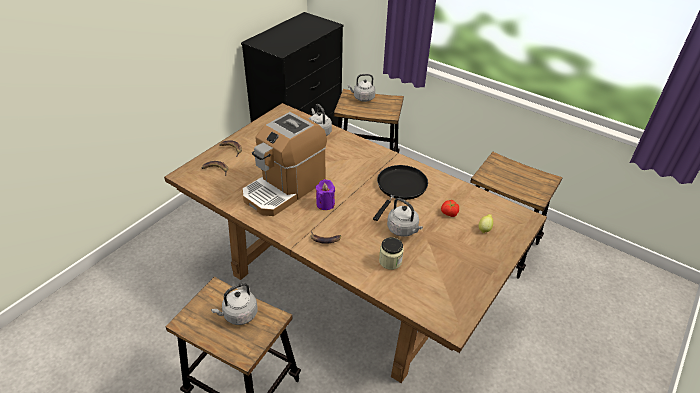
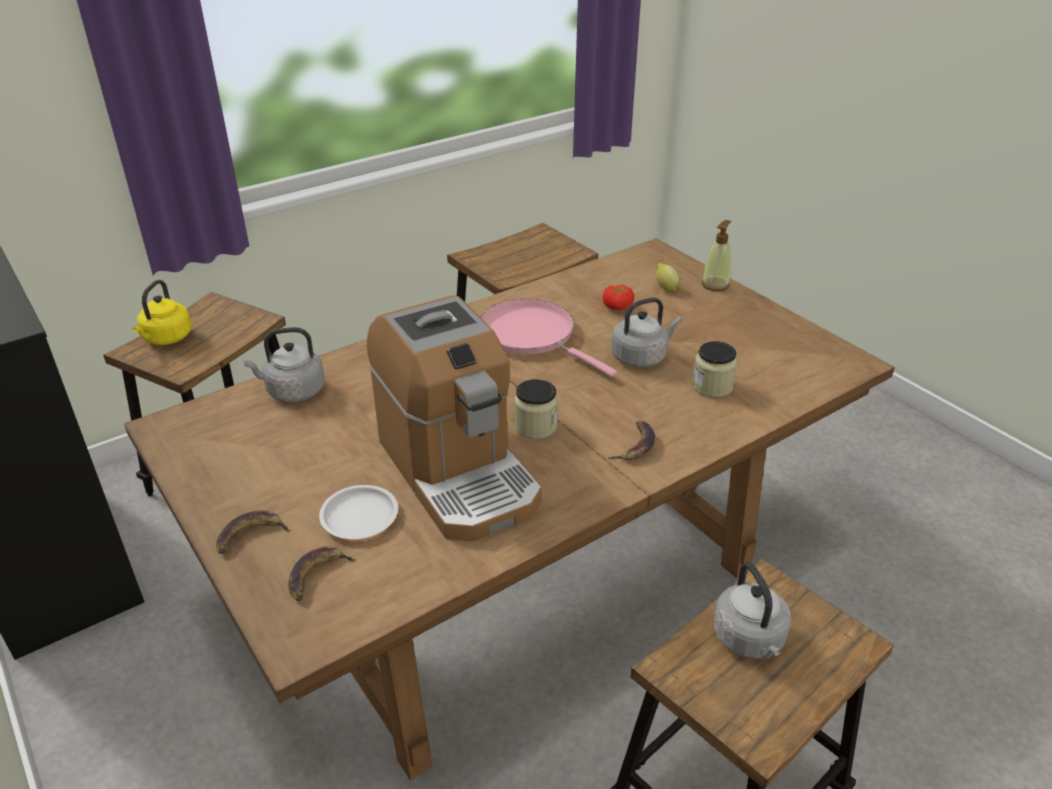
camera: 70 degrees left, 5 degrees down
(249, 170) = (360, 517): none -> white plate
(325, 204) = (535, 426): purple candle -> jar
(362, 98) = (166, 338): grey kettle -> yellow kettle
(400, 188) = (532, 336): black frying pan -> pink frying pan
(505, 250) = (715, 284): none -> soap dispenser

